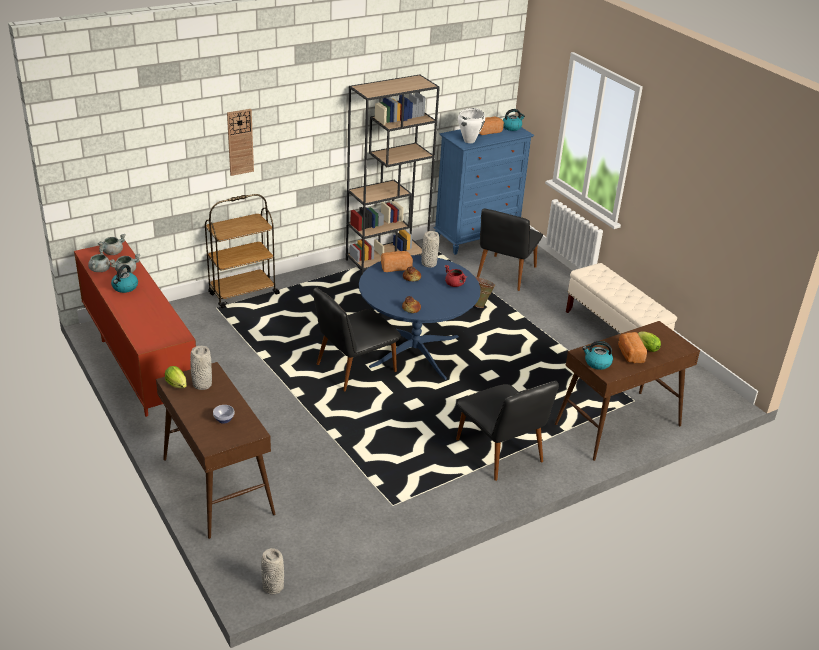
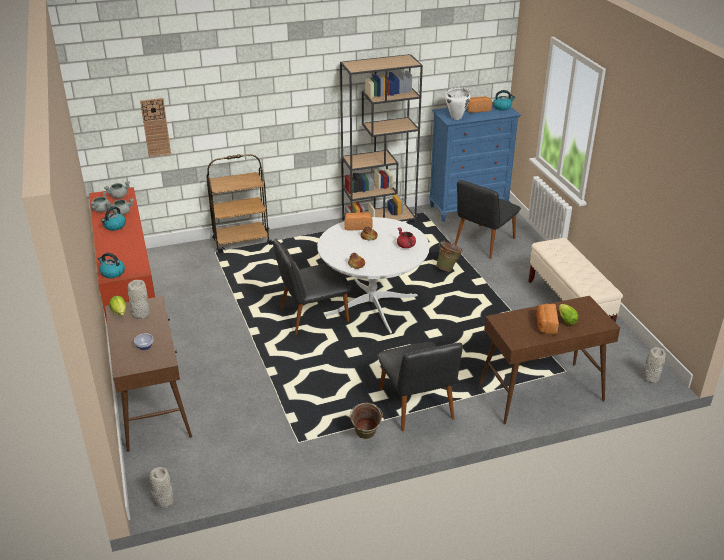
camera: 15 degrees right, 0 degrees up
(240, 142) = (238, 107): wall clock -> wall clock (155, 127)
(415, 352) = (372, 306): blue dining table -> white dining table
(428, 264) = (390, 226): grey vase -> grey vase (650, 378)
(461, 492) = (365, 438): none -> green bucket
(597, 363) = (509, 330): kettle -> kettle (112, 273)

